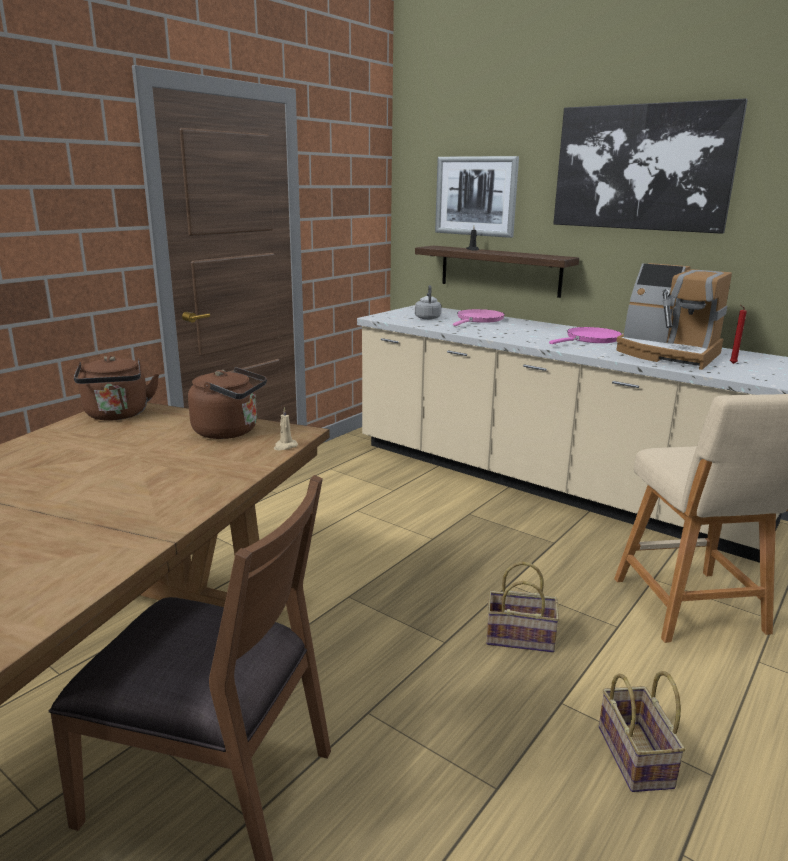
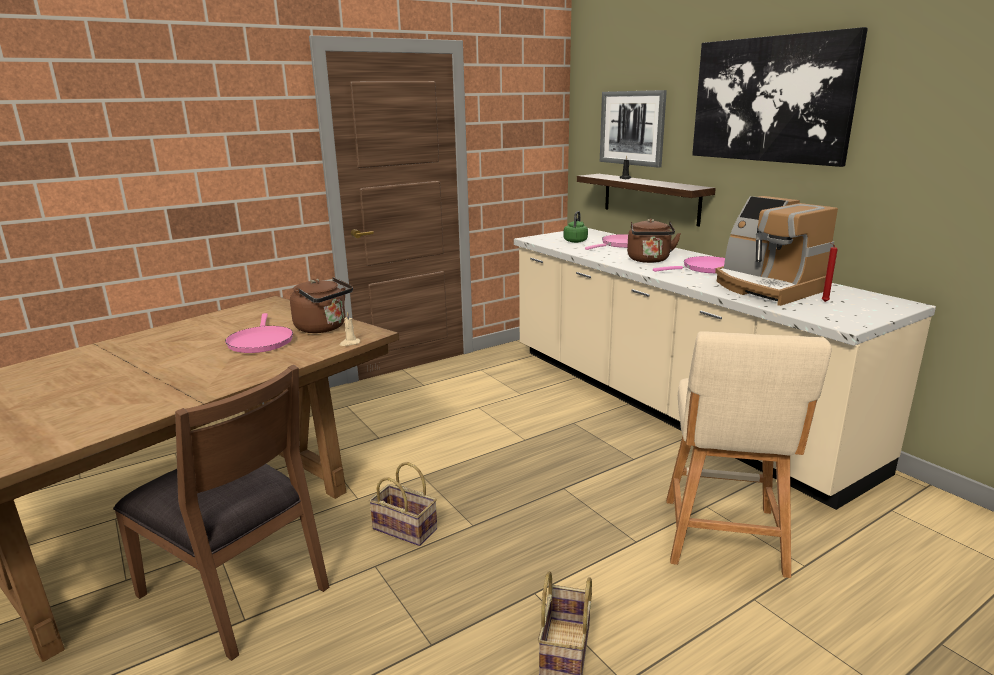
camera: 20 degrees right, 0 degrees up
(117, 415) = (261, 309): brown kettle -> brown kettle (649, 260)
(164, 455) = (260, 342): none -> pink frying pan
(427, 318) = (576, 241): grey kettle -> green kettle
(521, 637) = (541, 533): basket -> basket (407, 528)

